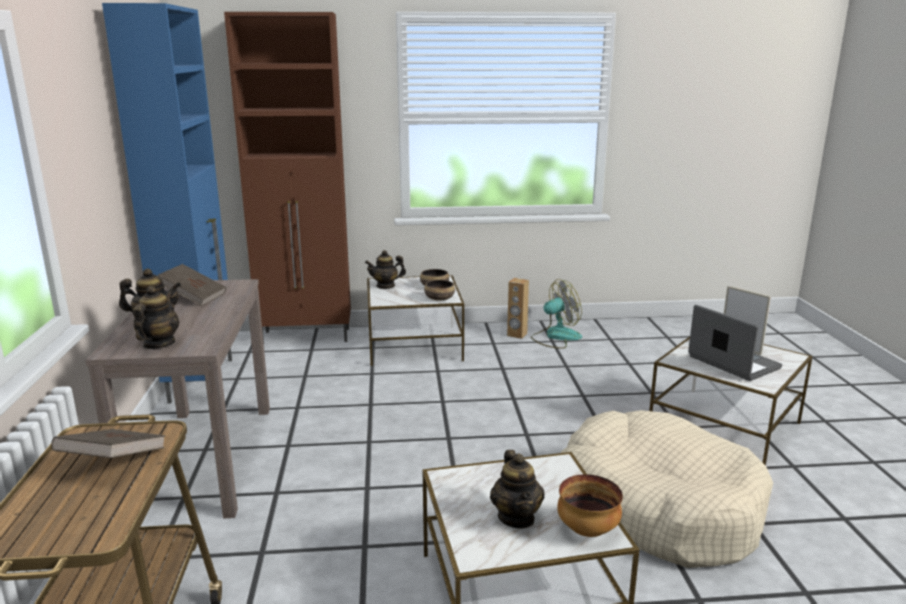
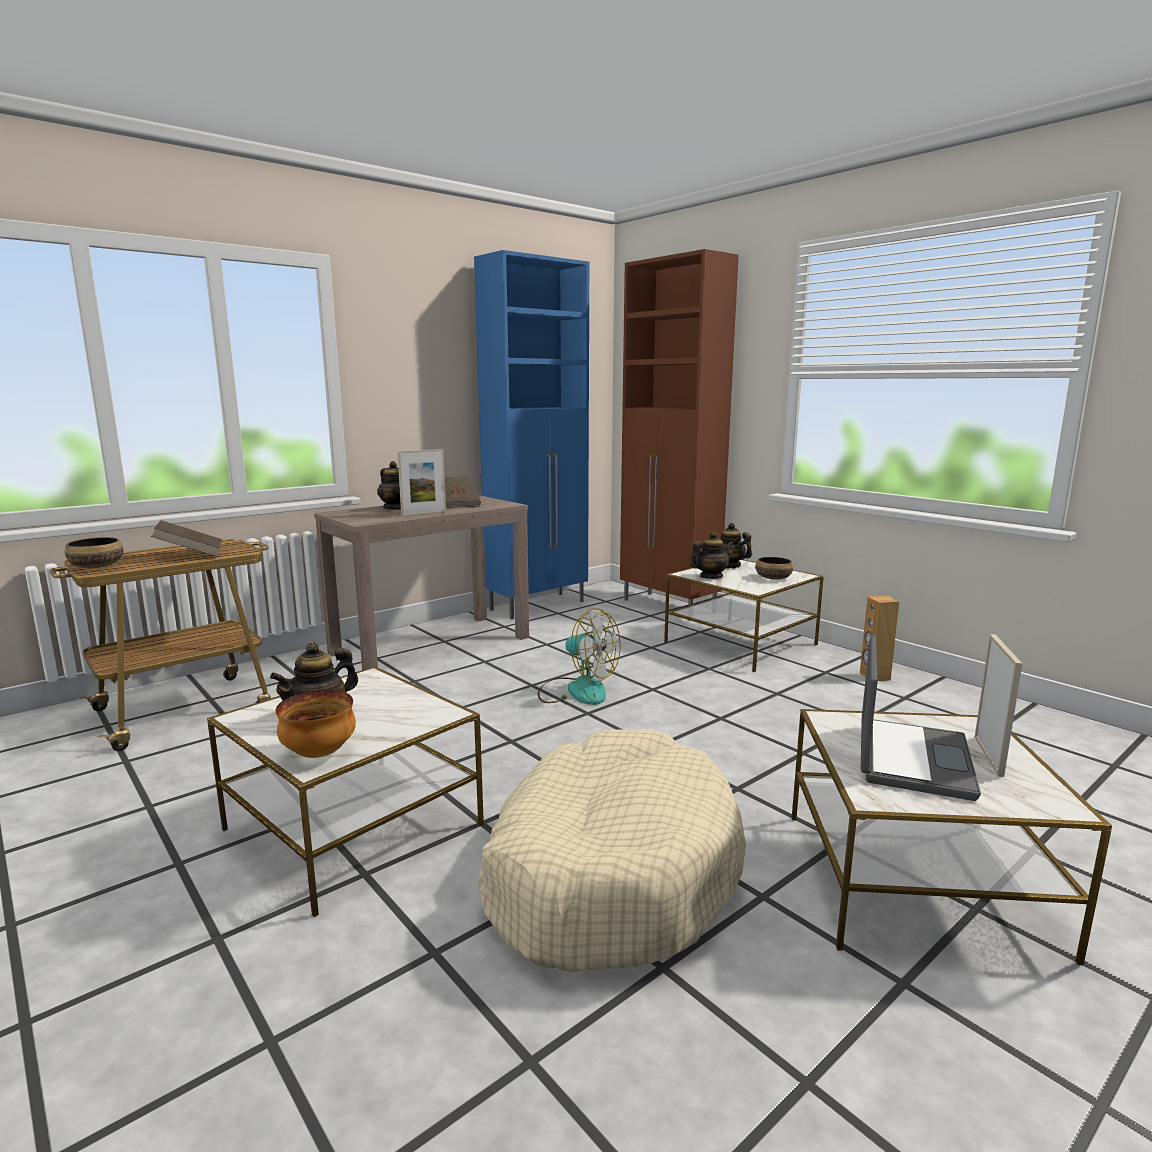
camera: 55 degrees right, 5 degrees down
(158, 344) = (358, 516): teapot -> teapot (710, 577)
(214, 318) = (424, 514): none -> picture frame
(439, 298) = (746, 586): bowl -> bowl (97, 566)
(555, 337) = (921, 696): fan -> fan (577, 690)

